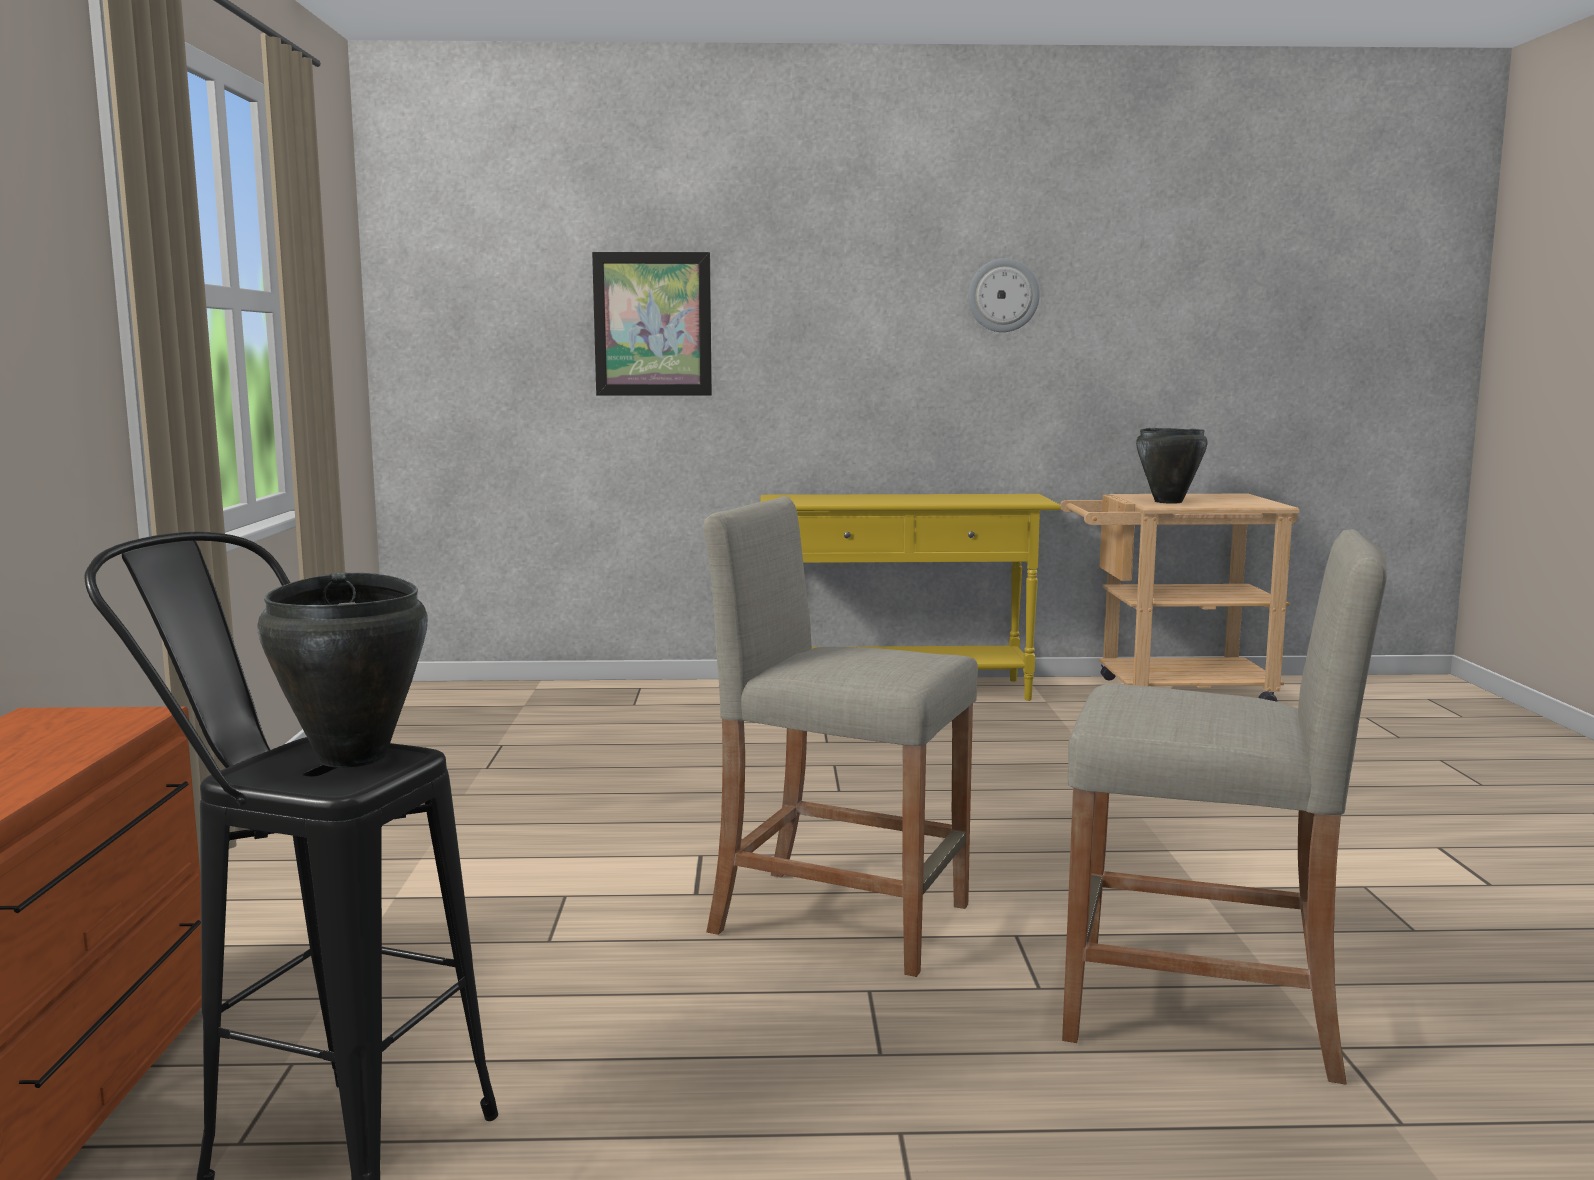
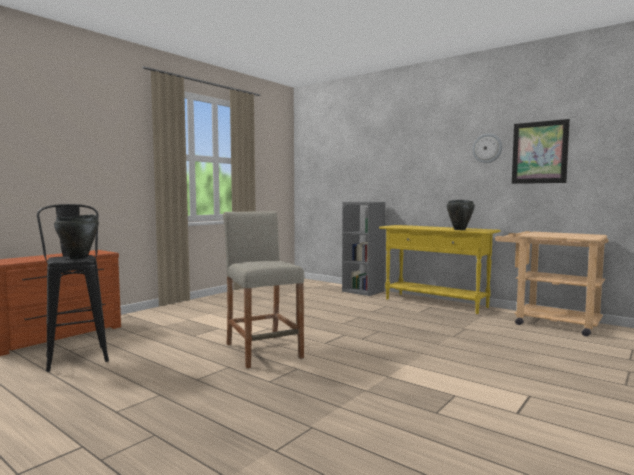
camera: 40 degrees right, 5 degrees down
(652, 324) = (366, 165): picture -> picture (539, 152)
(682, 691) = (363, 291): none -> grey bookcase
(1168, 502) = (542, 234): black cooking pot -> black cooking pot (459, 229)
(1201, 1013) = (295, 403): beige stool -> none

